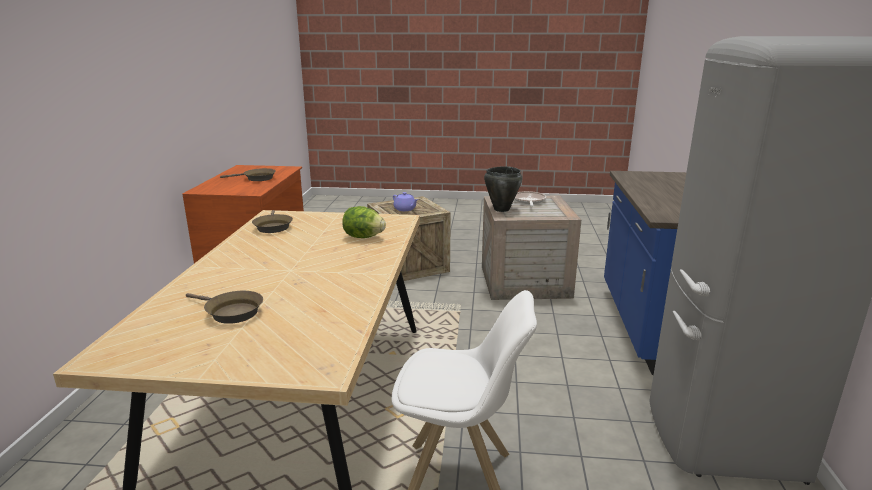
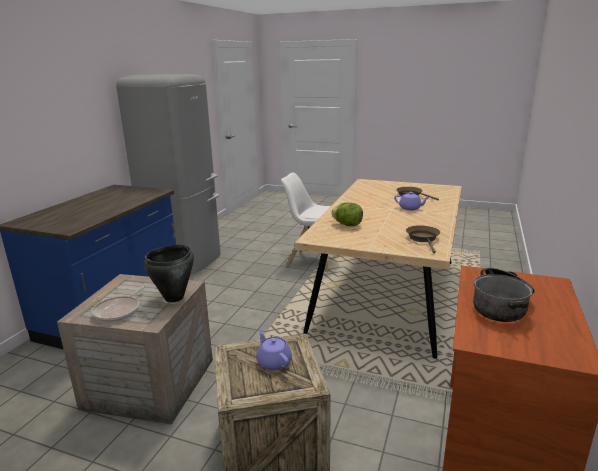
camera: 165 degrees left, 0 degrees up
(257, 178) = (501, 306): brown frying pan -> cooking pot
(257, 274) = (410, 208): none -> purple teapot

